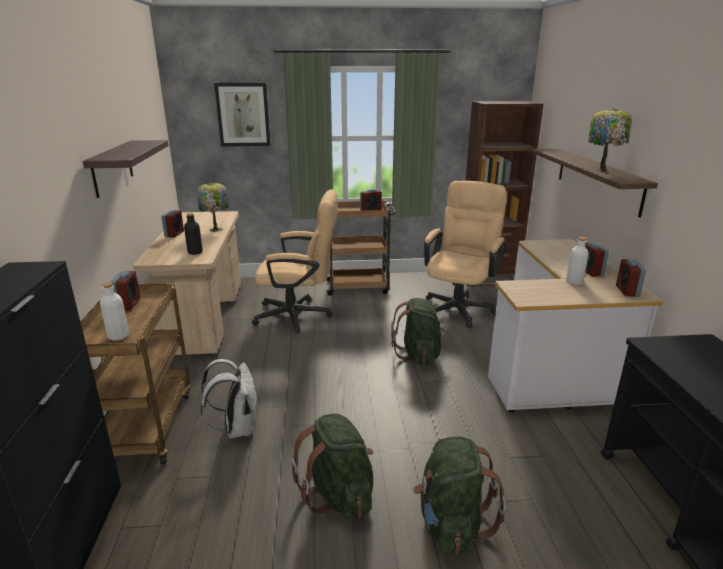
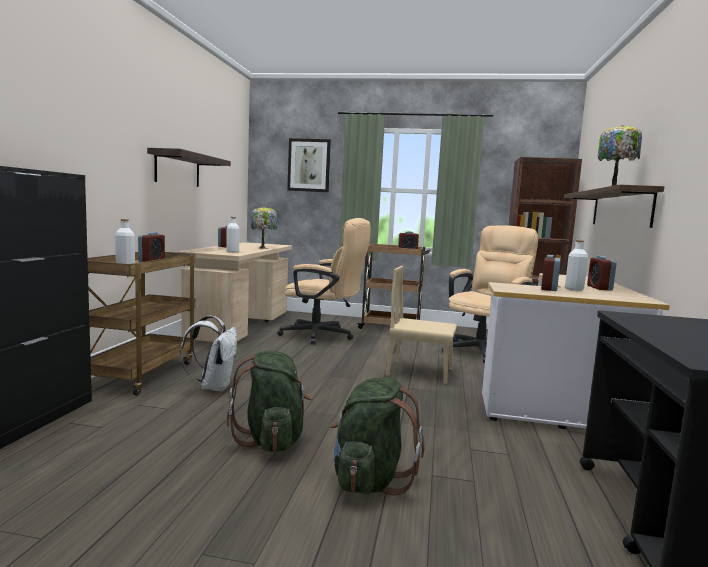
camera: 15 degrees right, 15 degrees down
(195, 252) = (232, 252): black bottle -> white bottle
(419, 355) = (419, 372): green backpack -> beige chair
(627, 291) = (631, 297): alarm clock -> alarm clock (549, 288)

